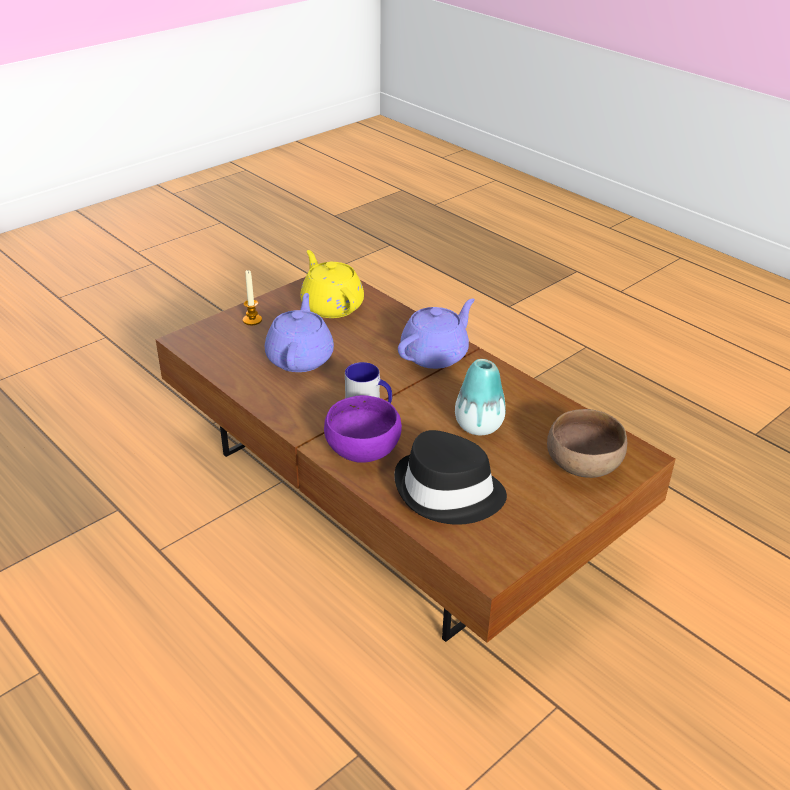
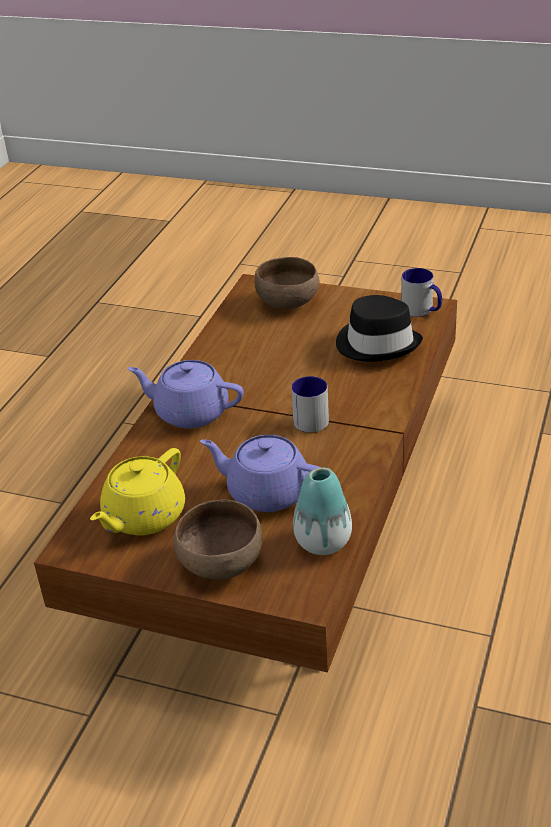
camera: 115 degrees left, 0 degrees up
(252, 320) = (221, 564): candle -> brown bowl
(300, 357) = (266, 492): purple teapot -> purple teapot turned 45 degrees clockwise
(361, 450) = (371, 399): purple bowl -> none
(478, 426) = (282, 356): vase -> vase (323, 542)
(488, 555) = (422, 310): none -> mug

